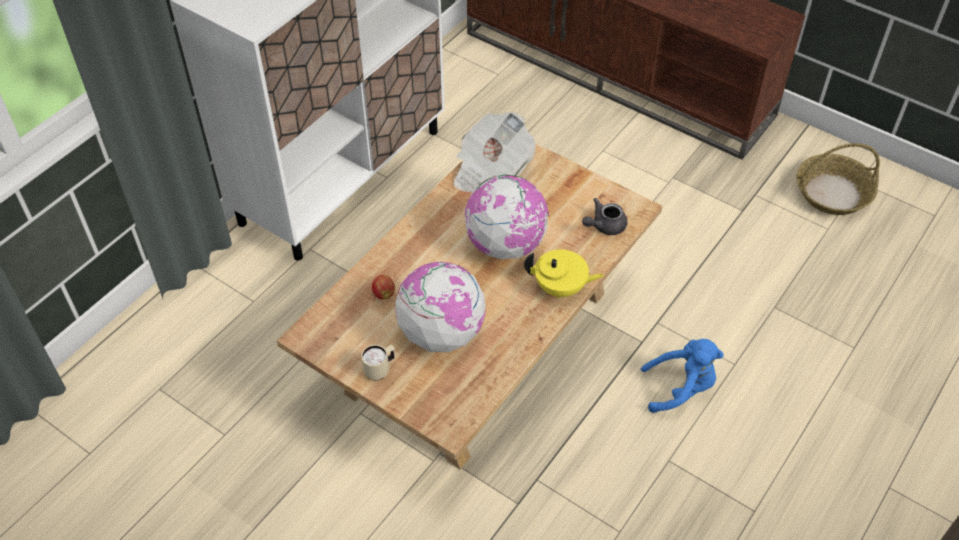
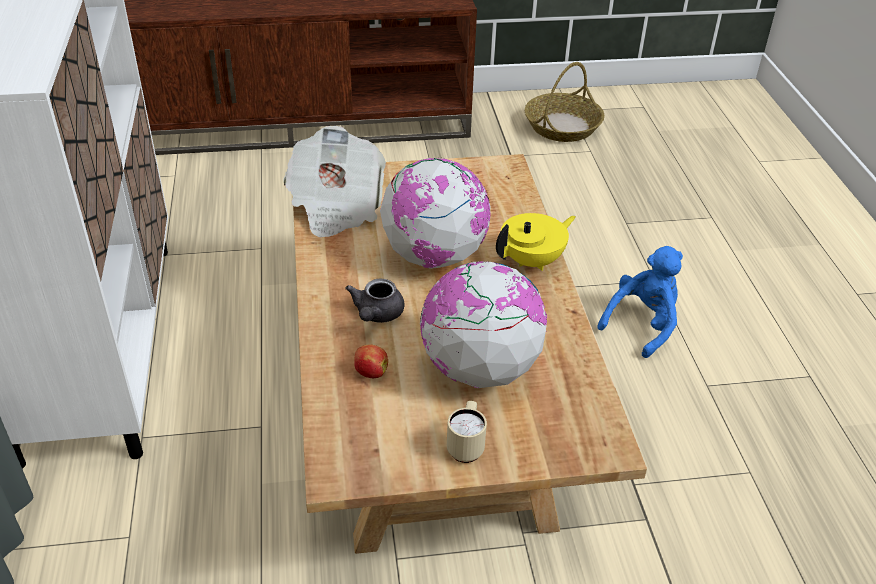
camera: 45 degrees left, 10 degrees down
(604, 226) = (499, 193): grey teapot -> grey teapot (376, 315)

